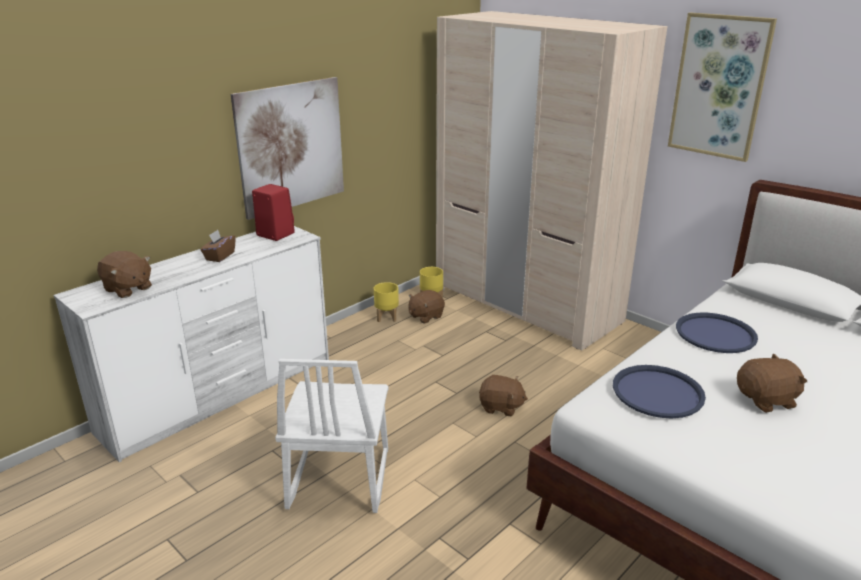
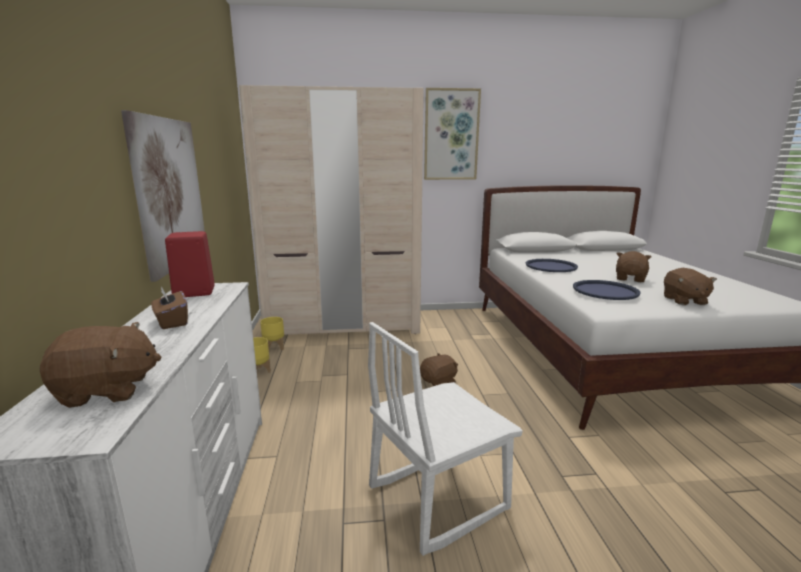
camera: 50 degrees left, 10 degrees down
(338, 479) = (437, 497): white chair -> white chair turned 105 degrees clockwise
(425, 316) = (289, 358): brown plush toy -> brown plush toy (684, 300)

